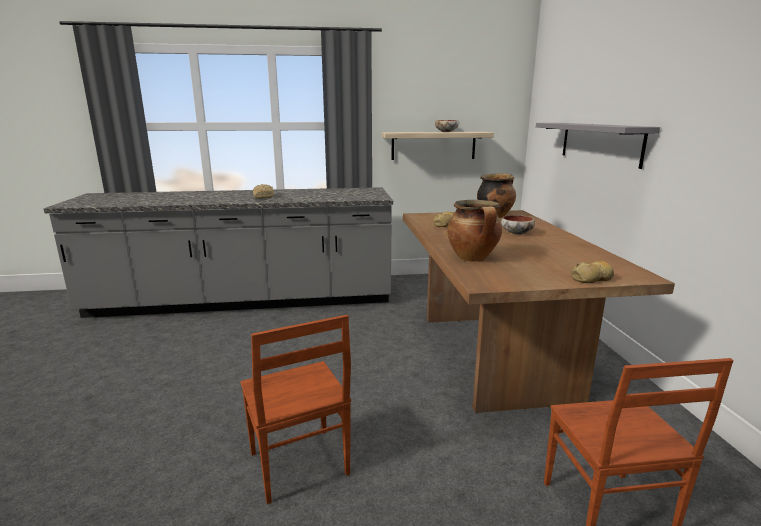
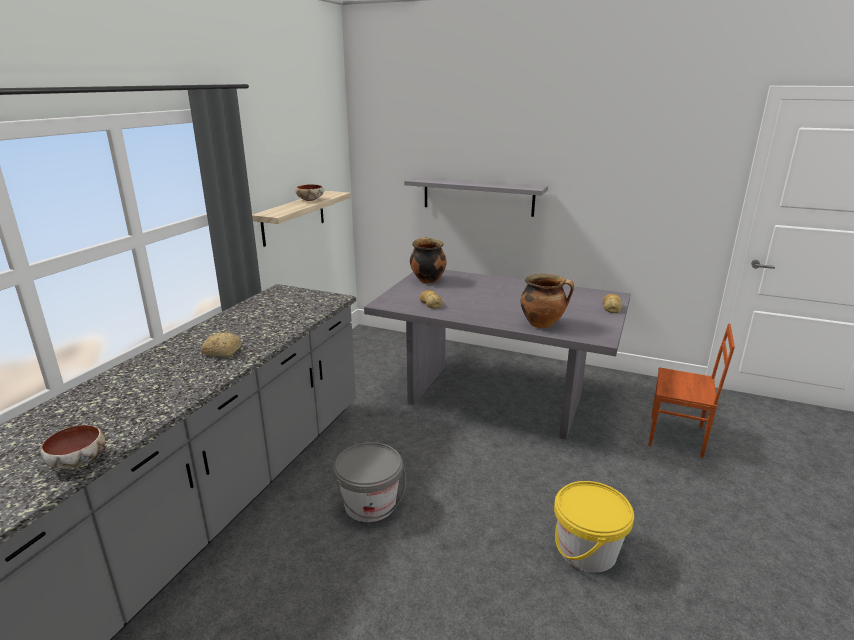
camera: 60 degrees left, 5 degrees up
(286, 343) = (370, 504): none -> grey bucket
(298, 465) = (587, 550): brown chair -> yellow bucket
(495, 355) = (496, 398): brown dining table -> grey dining table
(517, 233) = (491, 291): bowl -> bowl (79, 461)

